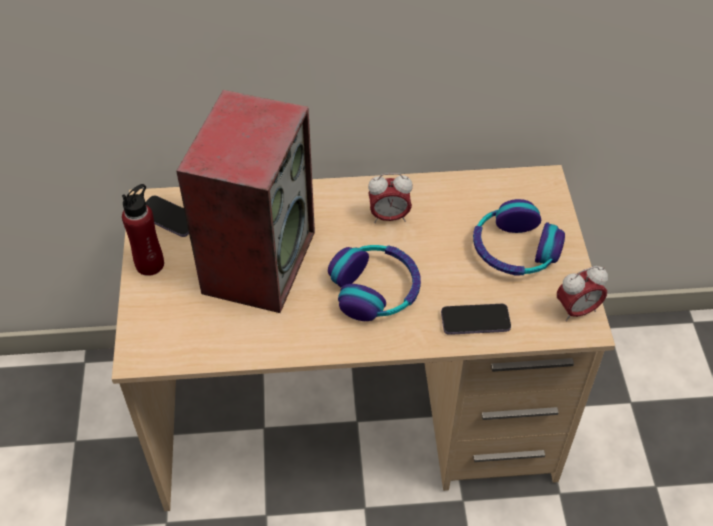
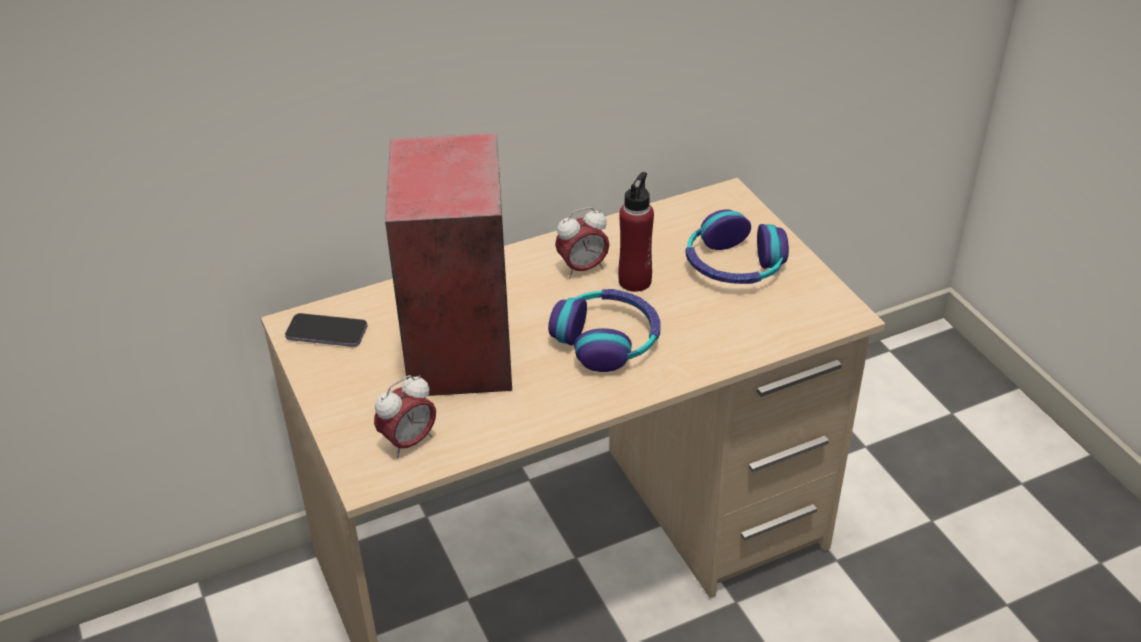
camera: 20 degrees left, 10 degrees down
(150, 264) = (329, 384): red bottle -> red bottle (635, 281)
(475, 321) = (730, 340): phone -> none
(576, 310) = (829, 302): alarm clock -> alarm clock (408, 442)

